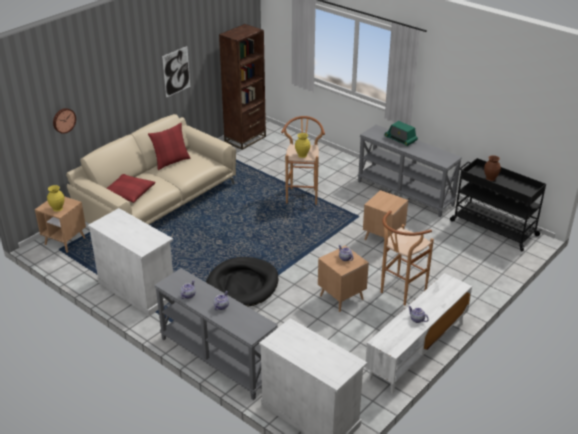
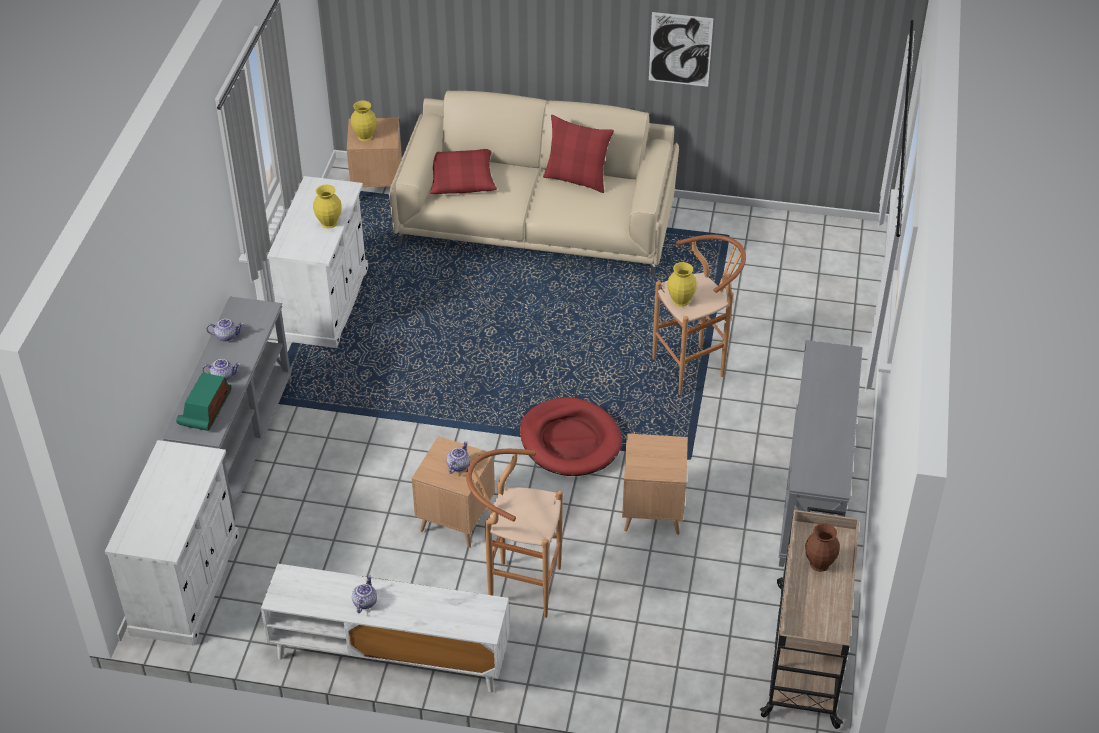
camera: 60 degrees right, 10 degrees up
(63, 120) = (436, 23): wall clock -> none
(139, 228) = (329, 222): none -> yellow vase
(242, 285) = (409, 401): black dog bed -> none
(245, 139) = (799, 231): brown bookcase -> none
(317, 244) = (570, 441): none -> red dog bed
(400, 139) = (836, 396): radio -> radio (206, 409)
(492, 228) = (806, 652): black cart -> beige cart

